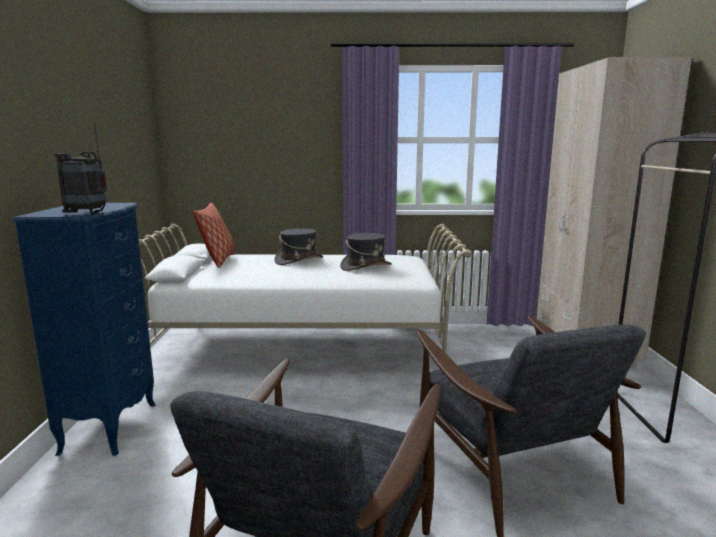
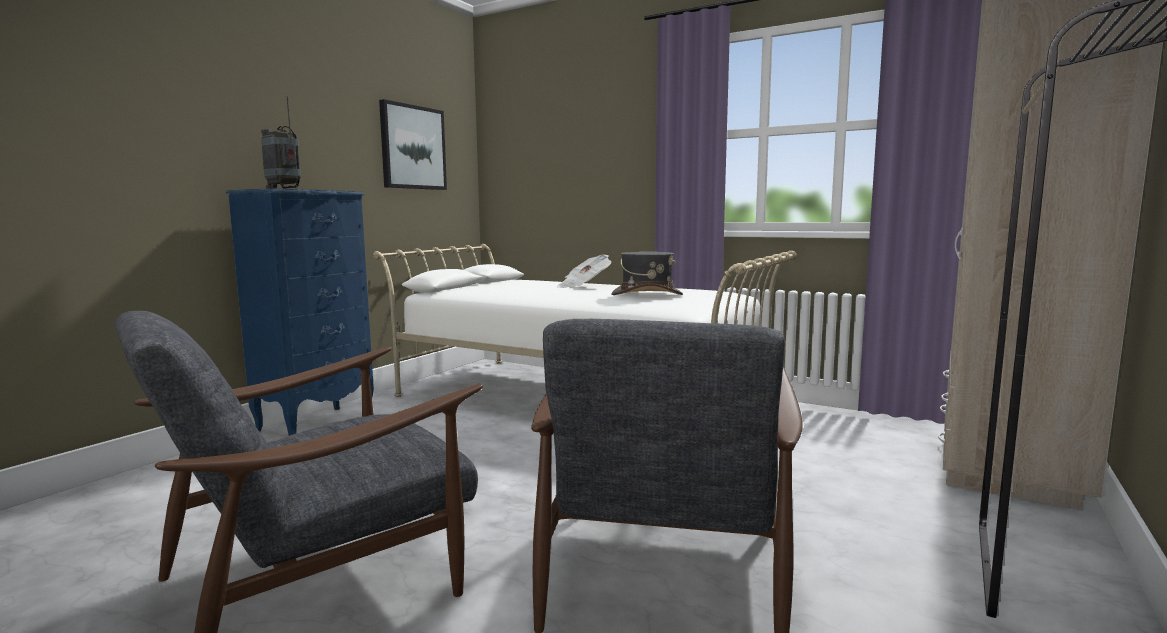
camera: 30 degrees right, 5 degrees down
(122, 143) = (412, 147): none -> picture
(218, 261) = (502, 282): pillow -> none
(299, 260) = (583, 286): grey hat -> newspaper

